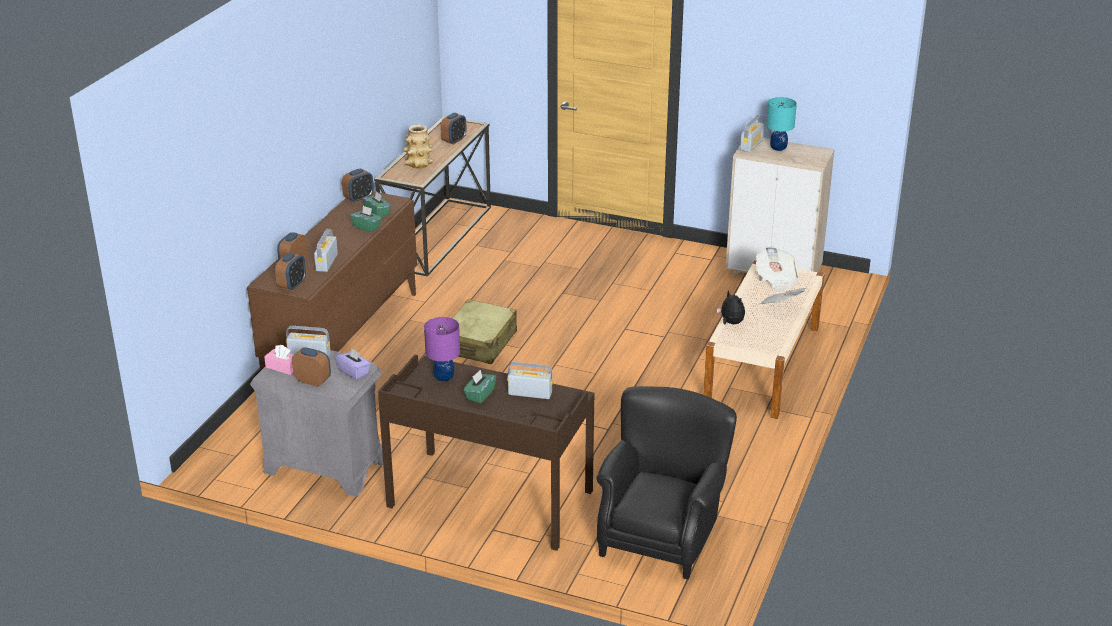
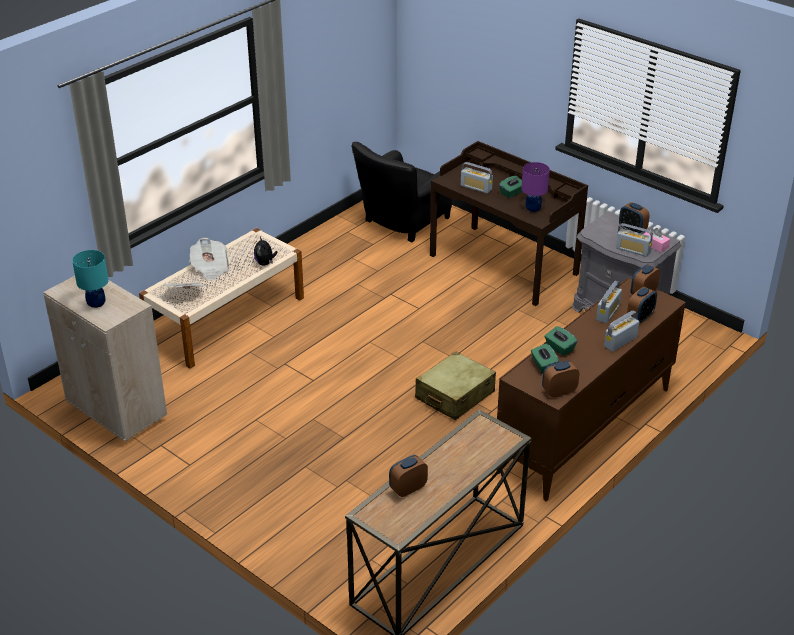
camera: 160 degrees left, 5 degrees up
(354, 372) = (599, 231): purple tissue box -> none
(419, 164) = (469, 451): vase -> none
(751, 145) = (117, 315): radio -> radio (620, 342)

